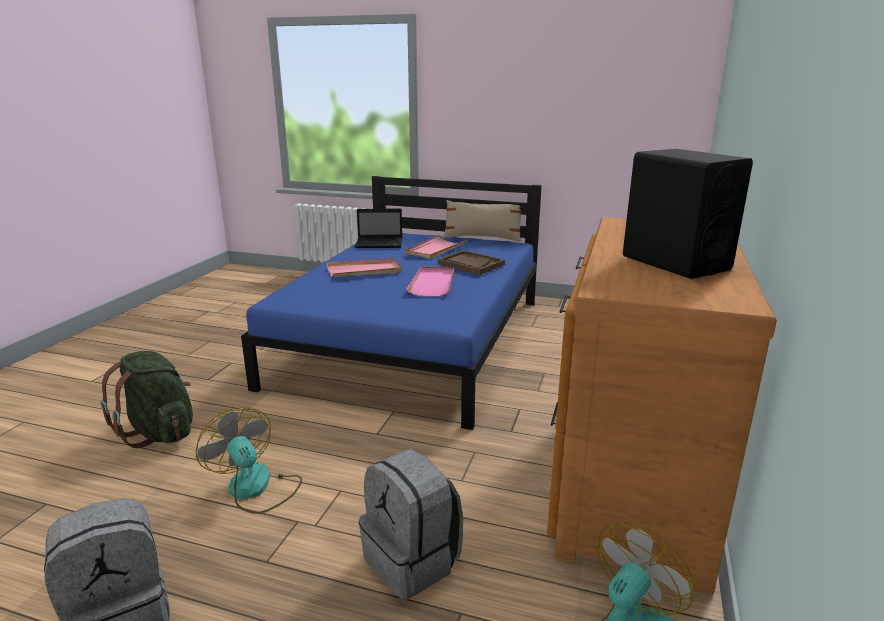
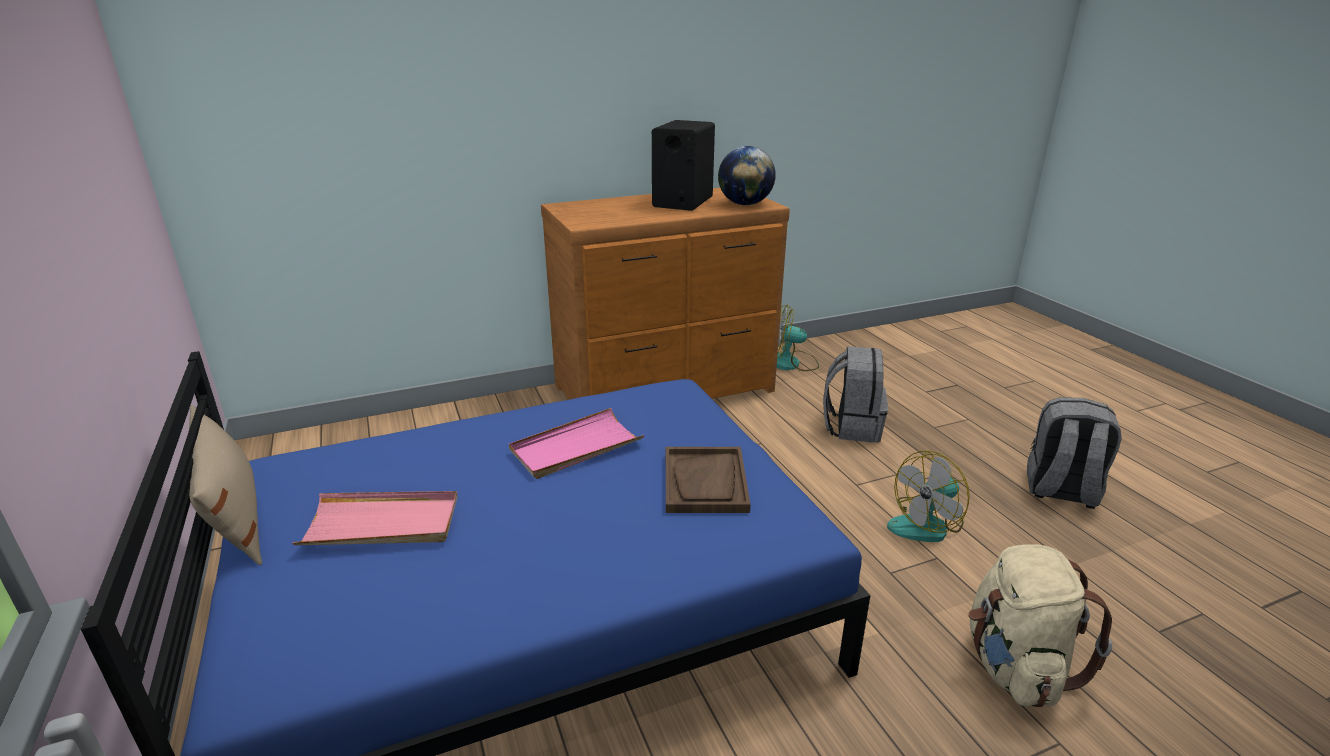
camera: 130 degrees left, 5 degrees up
(160, 432) = (1015, 667): green backpack -> beige backpack
(256, 489) = (926, 524): fan -> fan turned 45 degrees clockwise
(364, 271) = (589, 533): pink tray -> none
(380, 244) = (376, 629): laptop -> none
(471, 264) = (455, 452): brown tray -> brown tray (705, 482)
(625, 282) = (745, 204): none -> globe

